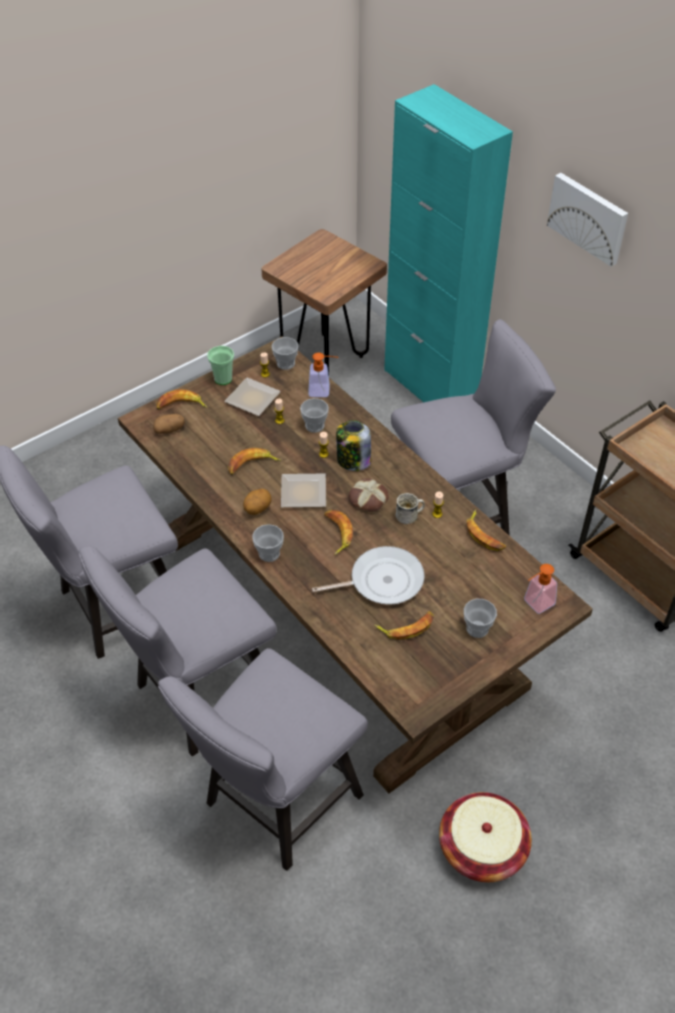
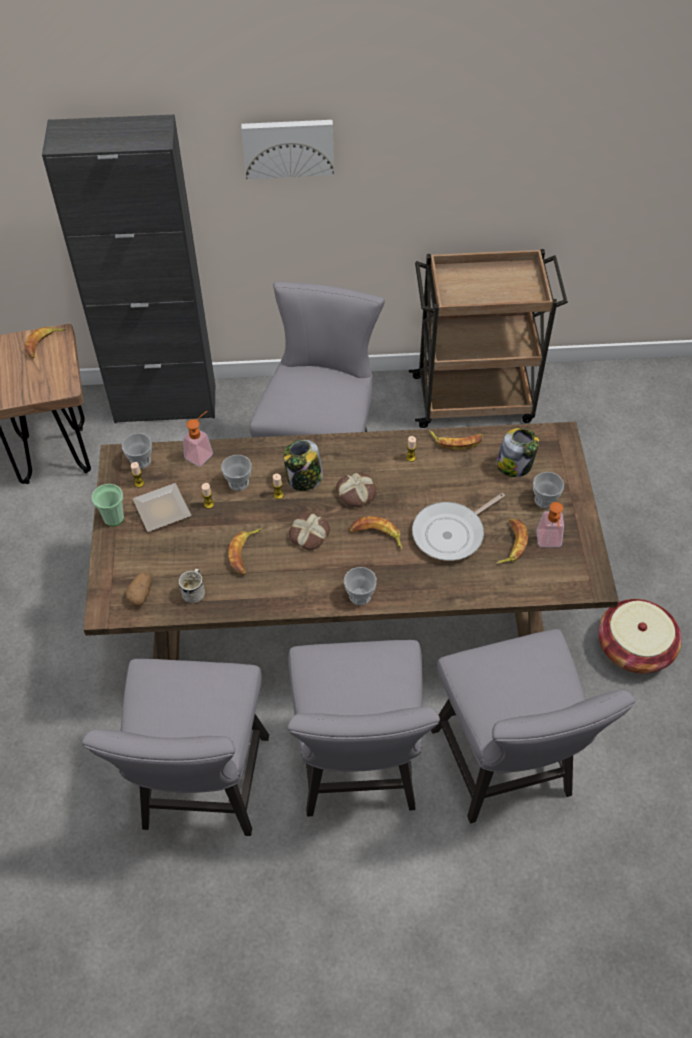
camera: 55 degrees left, 5 degrees up
(181, 405) = (117, 569): banana -> banana (44, 344)
(257, 509) = (301, 577): potato -> none
(302, 491) = (308, 534): plate -> bread
(382, 581) = (451, 533): frying pan -> frying pan turned 150 degrees counterclockwise
(410, 516) = (398, 476): white mug -> white mug (195, 591)
(430, 386) = (165, 404): turquoise cabinet -> black cabinet
(496, 588) = (514, 465): none -> jar
(535, 604) = (547, 452): soap dispenser -> soap dispenser (549, 543)

